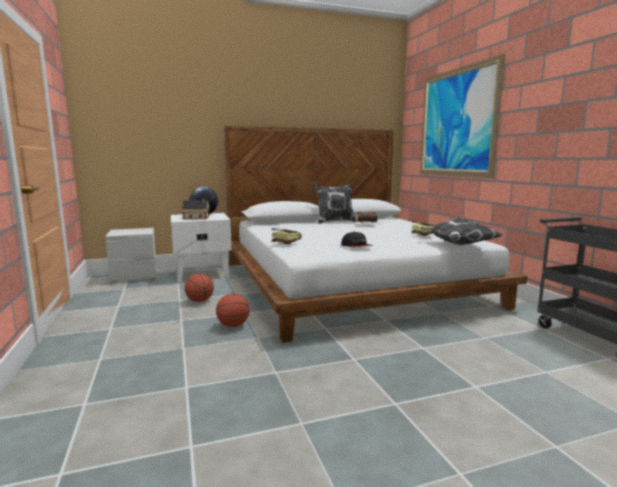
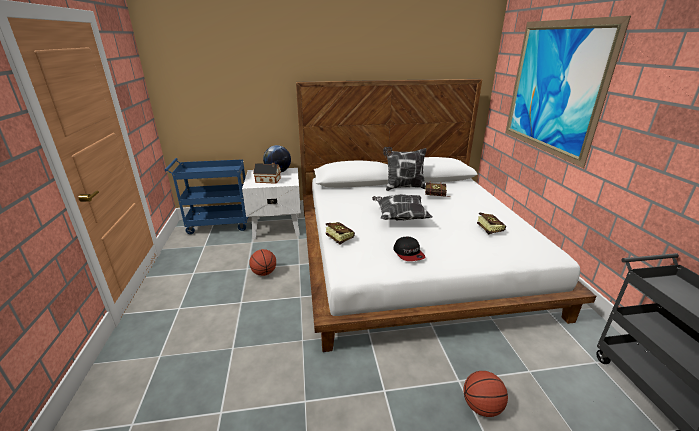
camera: 10 degrees right, 15 degrees up
(134, 276) = (217, 226): white nightstand -> blue cart
(233, 325) = (284, 317): basketball -> basketball (481, 406)
(458, 244) = (521, 257): pillow -> pillow (399, 217)

